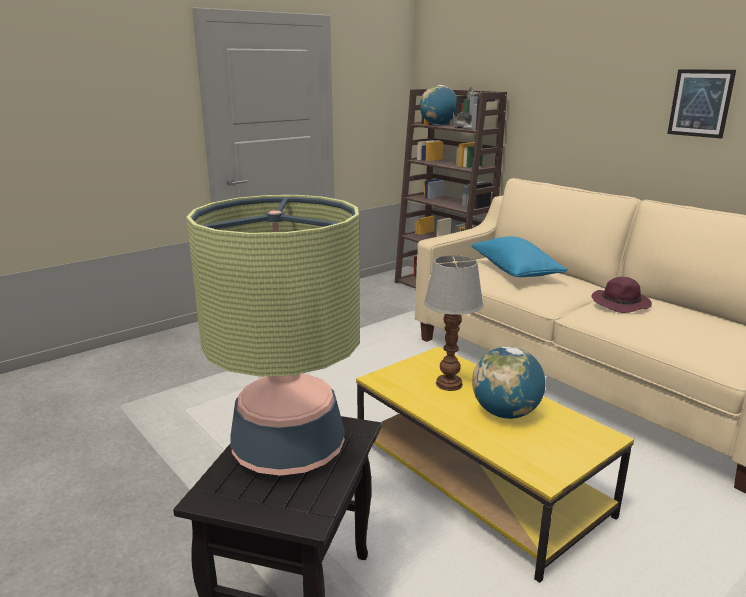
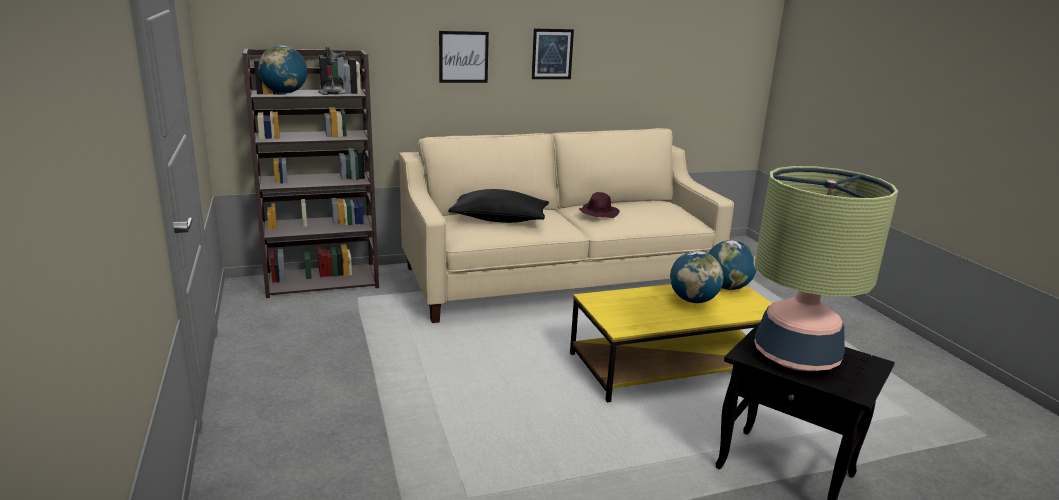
camera: 70 degrees left, 0 degrees up
(449, 383) = (642, 306): table lamp -> none
(515, 271) = (499, 220): blue pillow -> black pillow
(584, 434) = (727, 287): none -> globe
(593, 102) = (463, 57): none -> picture

